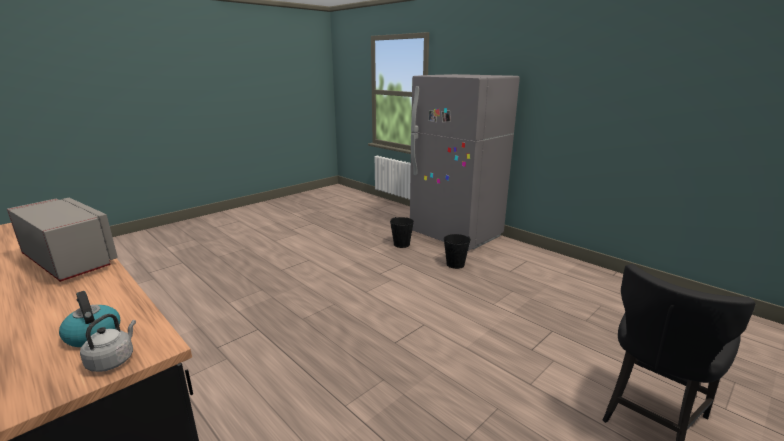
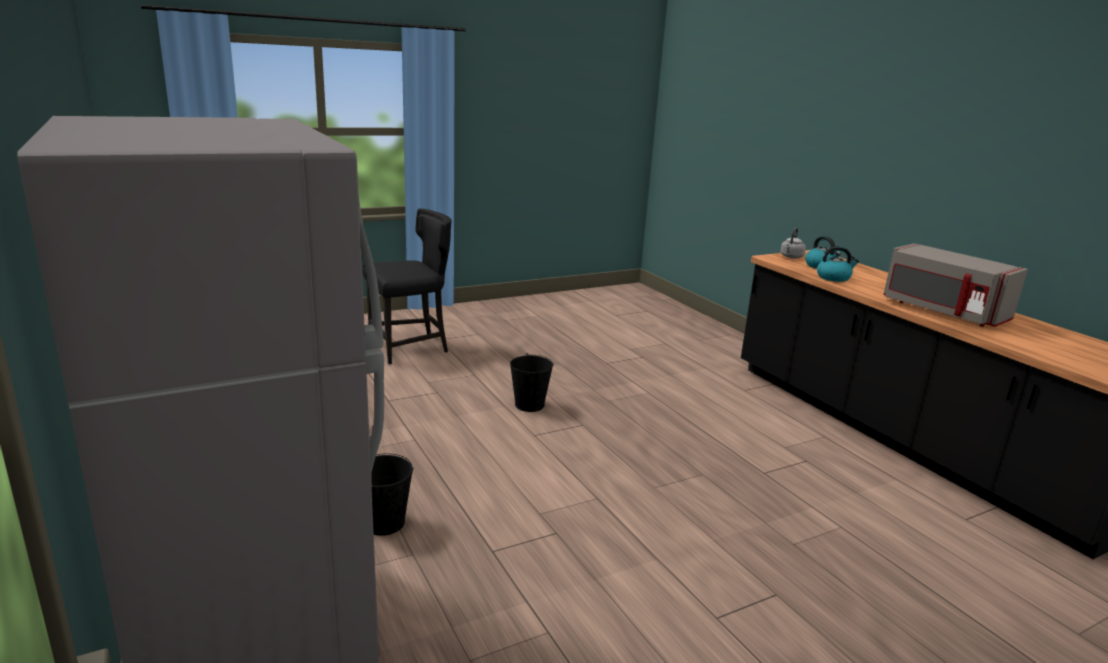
camera: 165 degrees left, 0 degrees up
(116, 302) = (833, 278): none -> kettle
(401, 244) = (447, 627): black bucket -> black bucket (529, 405)

